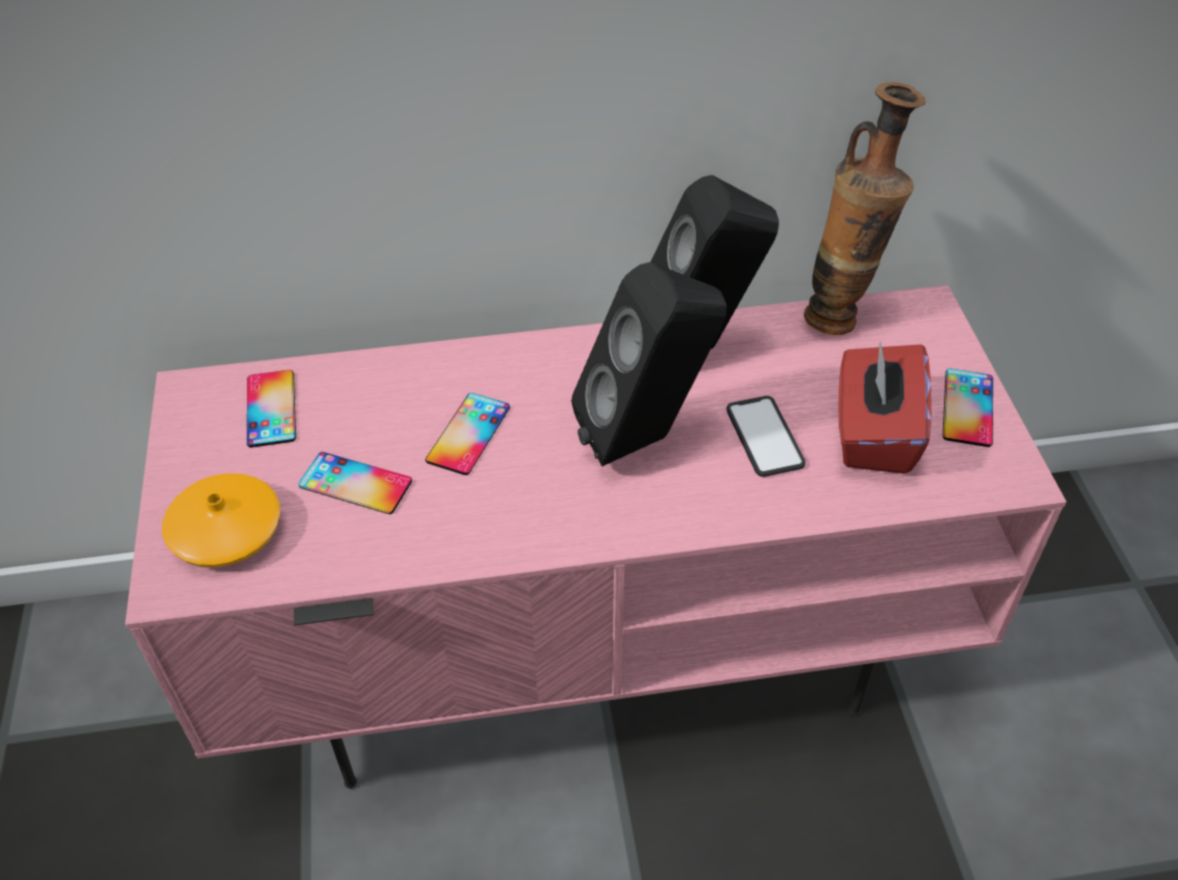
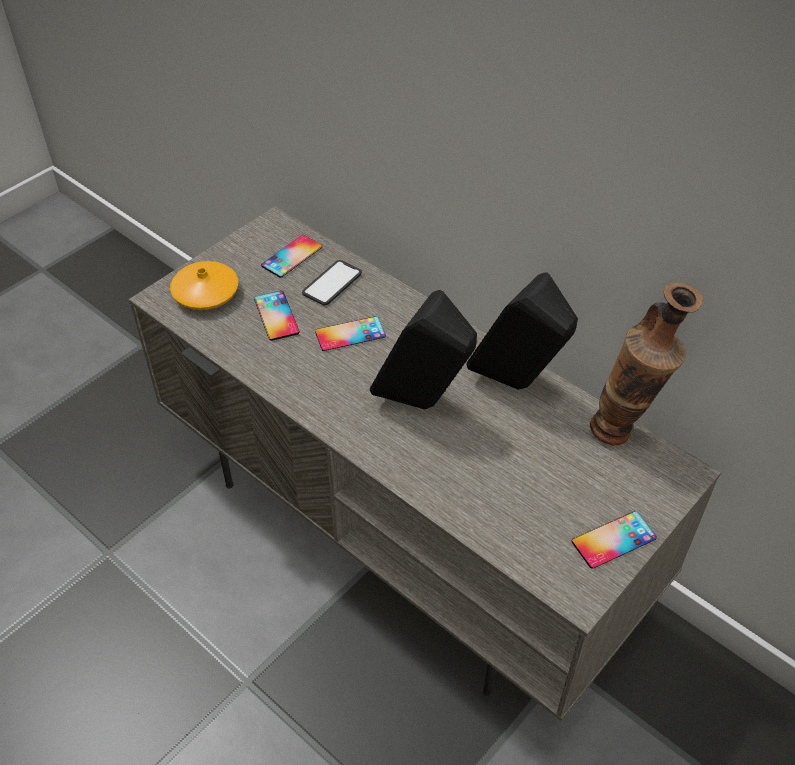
camera: 50 degrees right, 0 degrees up
(593, 645) = (404, 531): pink tv stand -> grey tv stand
(764, 437) = (479, 454): phone -> phone (332, 283)
(873, 434) = (537, 503): red tissue box -> none

